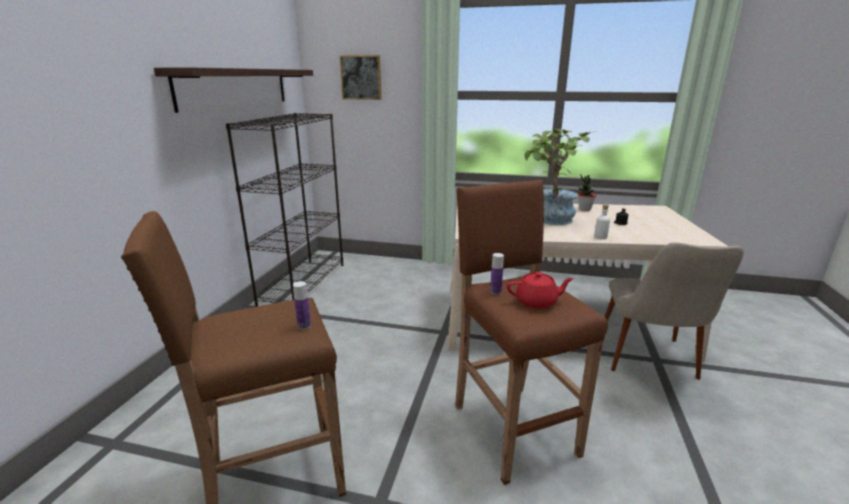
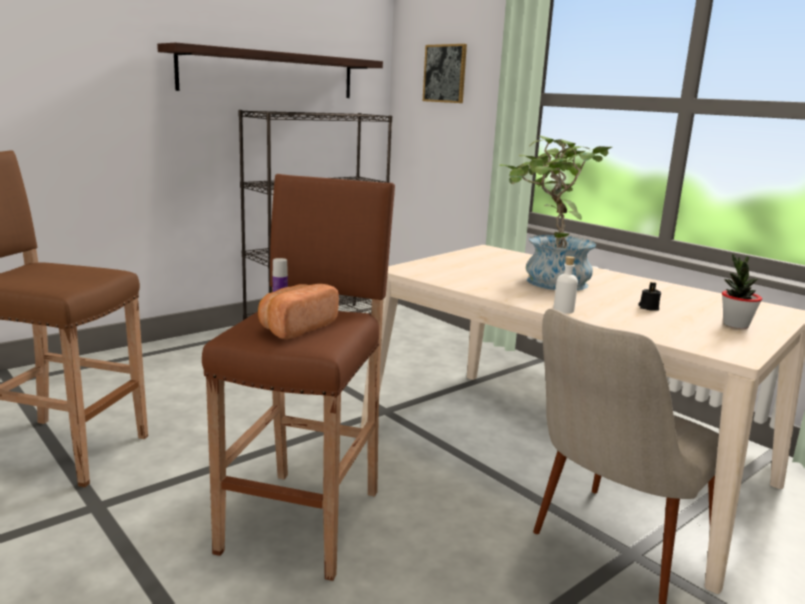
camera: 35 degrees right, 5 degrees down
(304, 326) = (75, 283): bottle -> none
(537, 302) = (295, 328): red teapot -> bread
(584, 209) = (642, 285): potted plant -> potted plant (735, 325)

